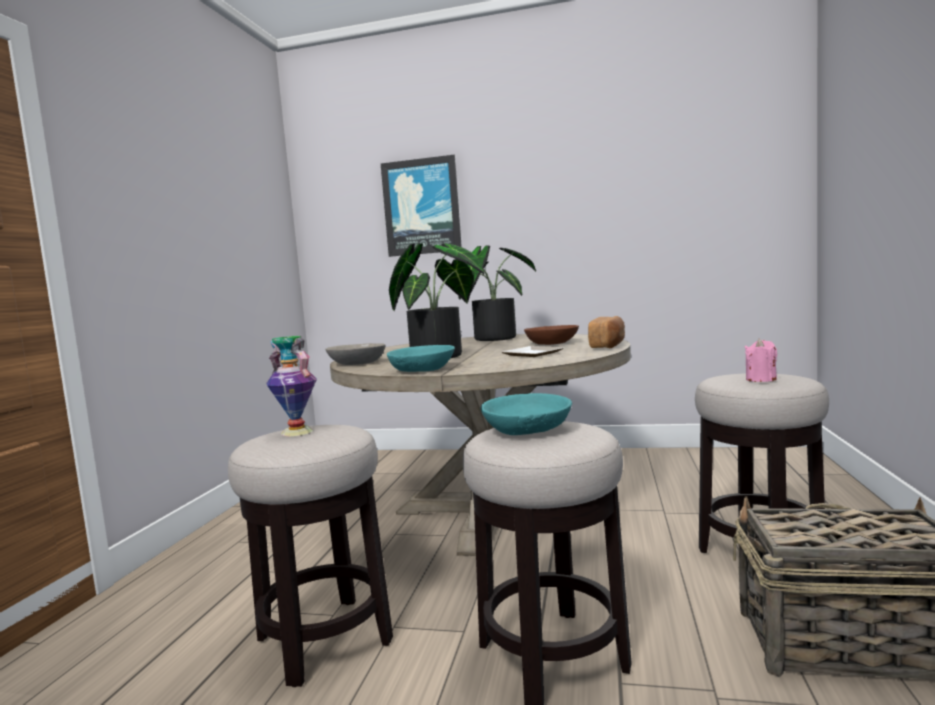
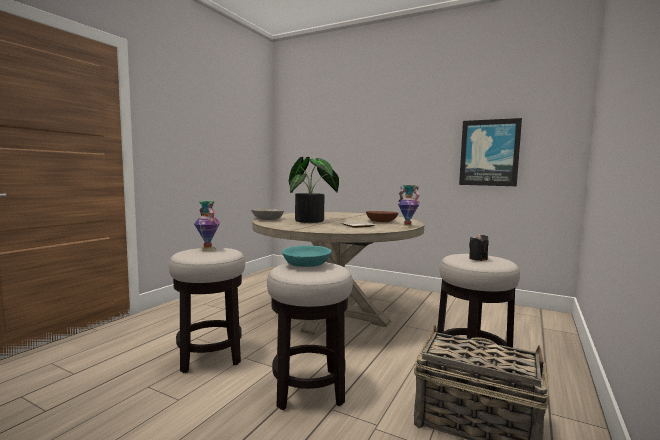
camera: 15 degrees right, 0 degrees up
(421, 207) = (339, 133): picture -> picture (489, 153)
(422, 369) = (288, 226): turquoise bowl -> none
(494, 338) = (361, 214): potted plant -> none
(608, 345) = (407, 226): bread -> vase
(761, 379) = (478, 259): pink candle -> black candle

